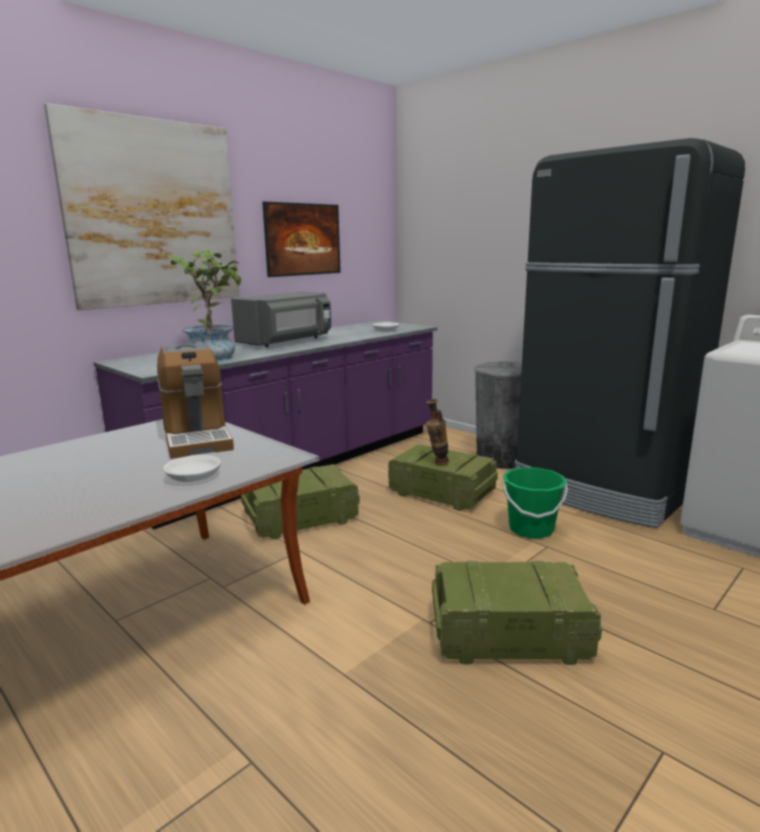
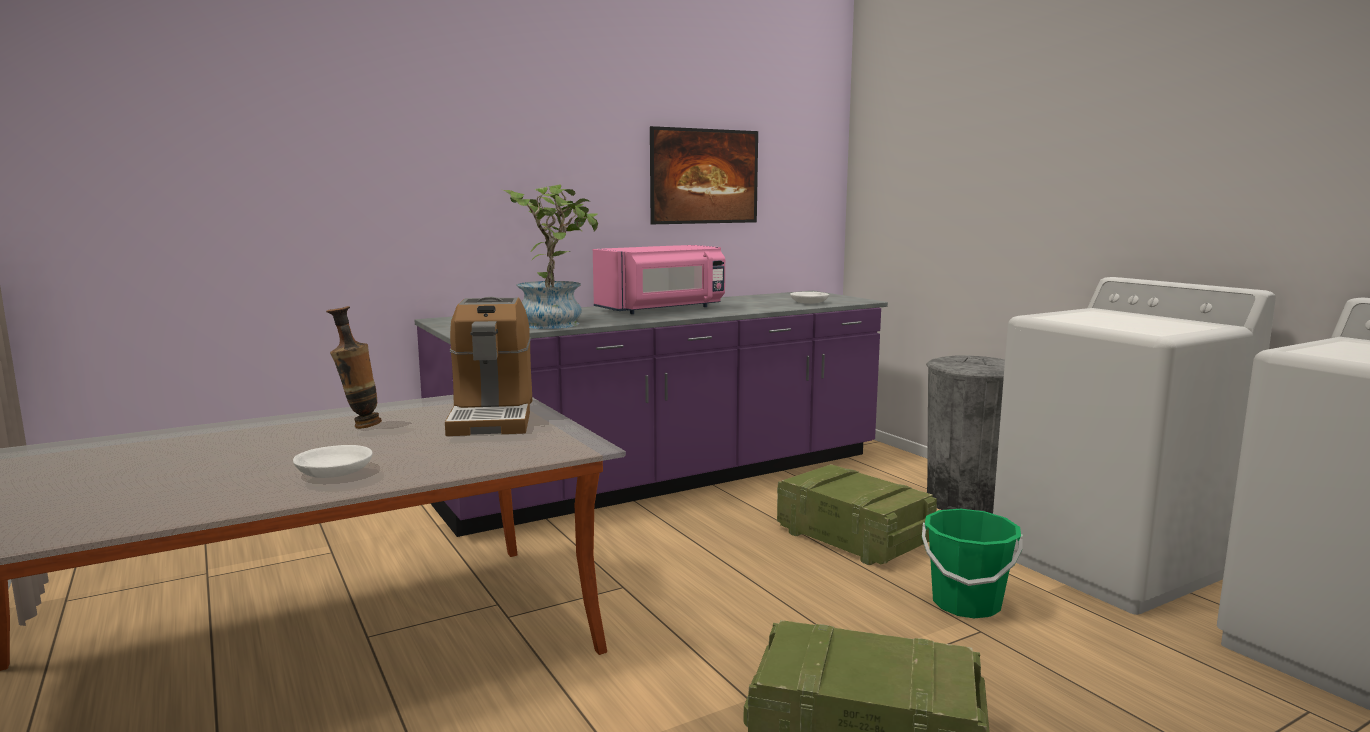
camera: 15 degrees right, 5 degrees down
(154, 214) = (505, 141): picture -> none
(192, 476) = (456, 457): white bowl -> white bowl (333, 472)
(287, 342) = (663, 309): grey microwave -> pink microwave
(302, 518) = (645, 547): crate -> none
(437, 464) = (843, 493): vase -> vase (359, 426)
(602, 490) = (1110, 564): black fridge -> white washing machine

